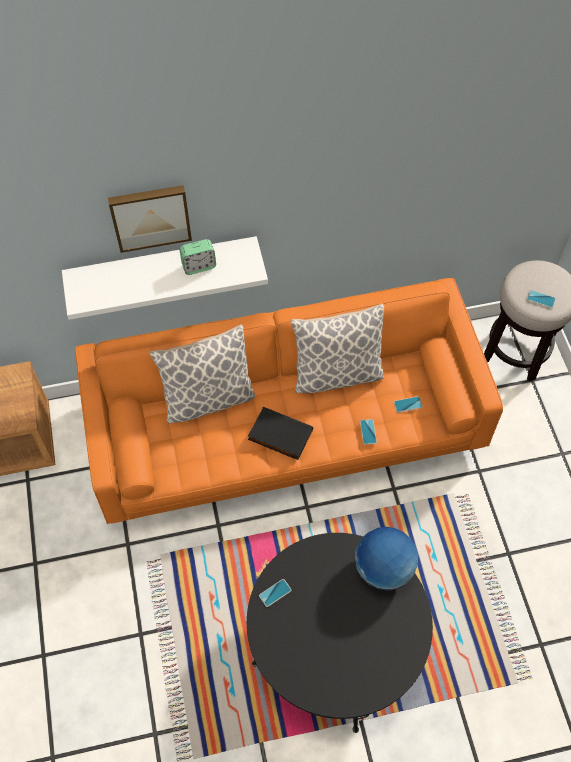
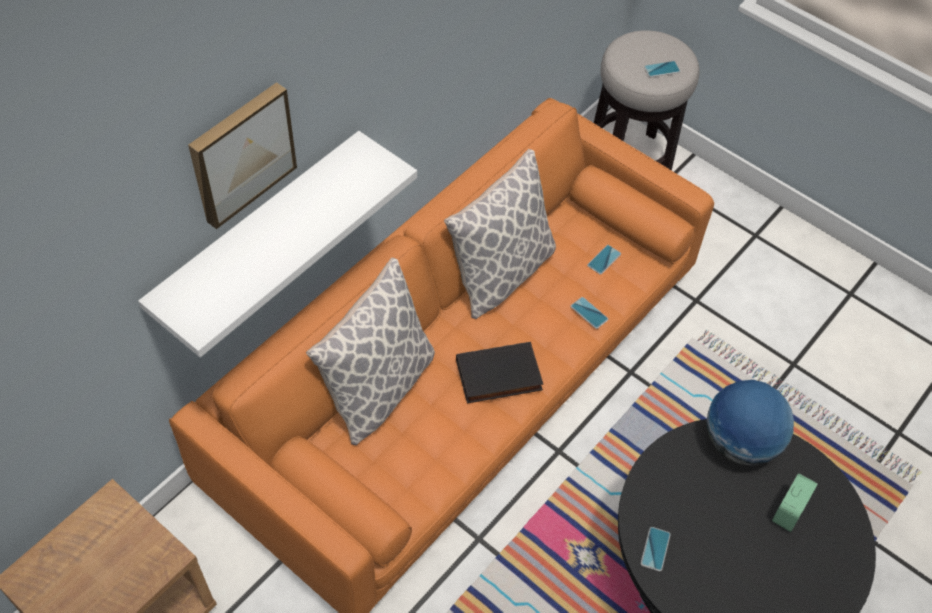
camera: 40 degrees left, 5 degrees down
(199, 266) = (320, 199): alarm clock -> alarm clock (788, 511)

